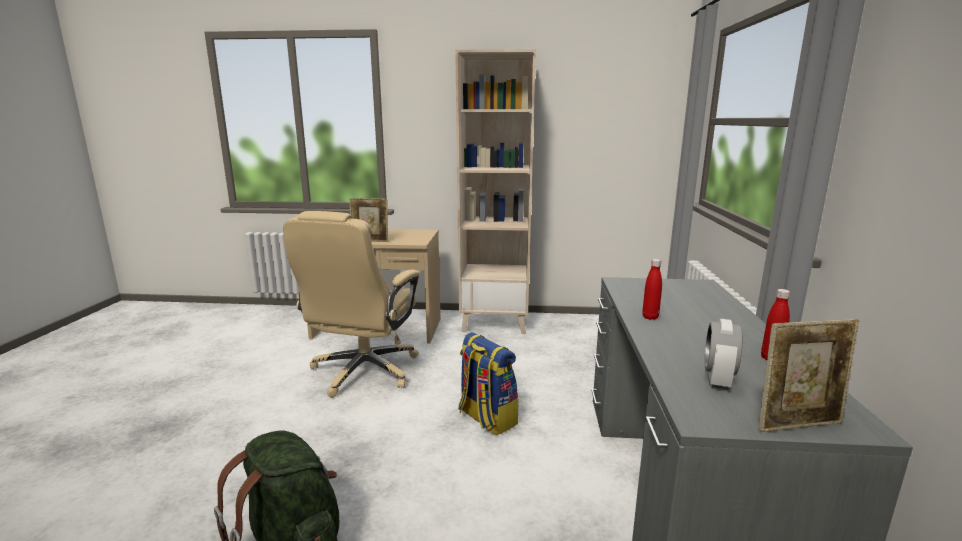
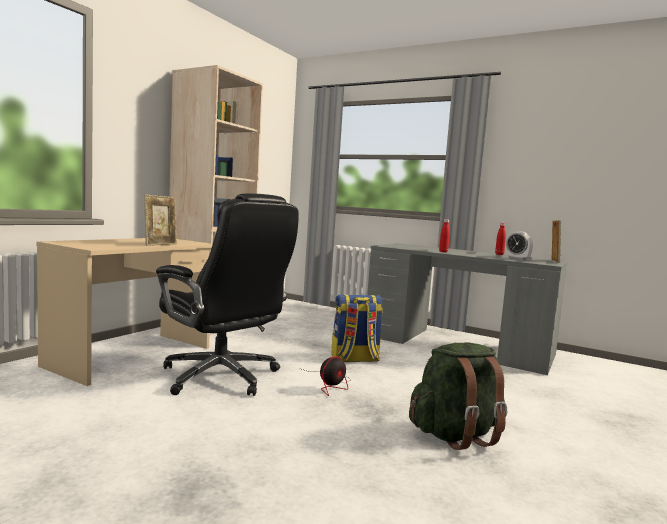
camera: 65 degrees left, 10 degrees down
(363, 371) = (222, 377): beige office chair -> black office chair
(388, 425) = (331, 385): none -> fan

